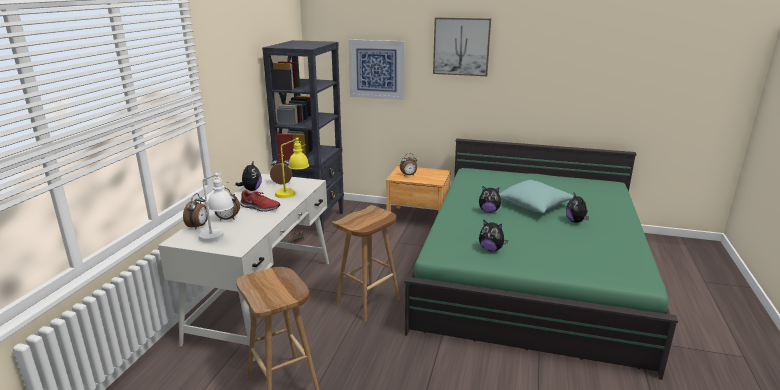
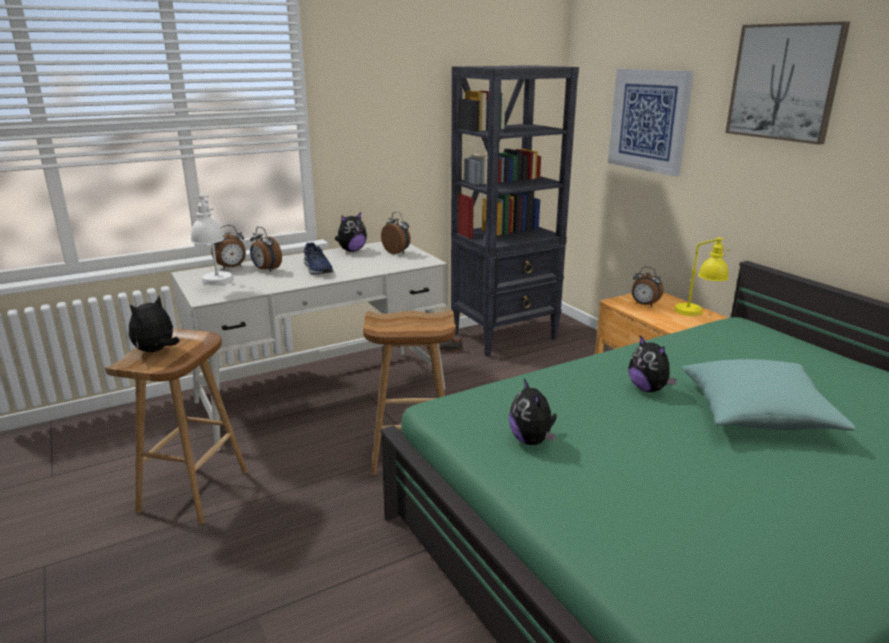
camera: 45 degrees right, 0 degrees up
(260, 207) = (317, 269): red shoe -> blue shoe
(293, 195) = (375, 268): yellow table lamp -> yellow table lamp (697, 315)
(576, 221) = (797, 474): plush toy -> plush toy (156, 351)

